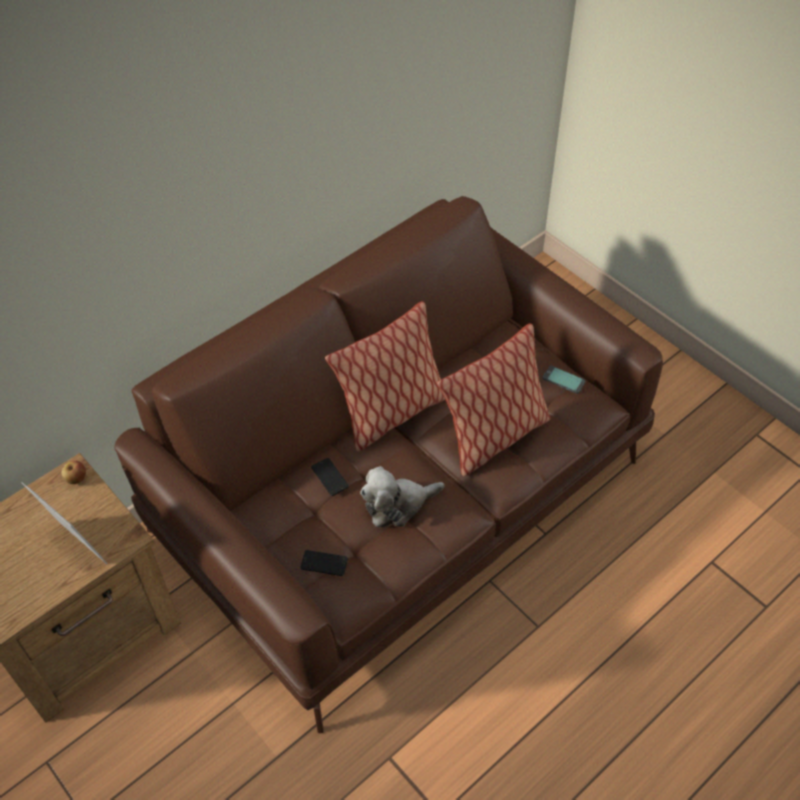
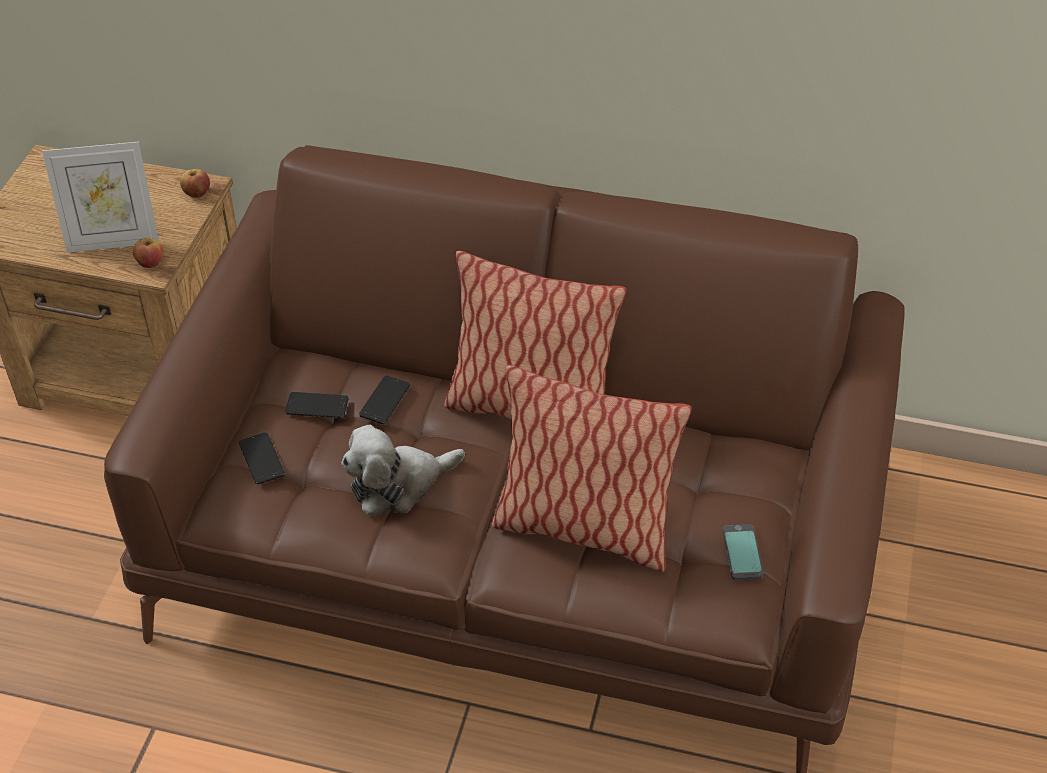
camera: 55 degrees right, 5 degrees down
(77, 548) = (113, 241): picture frame -> picture frame turned 75 degrees clockwise
(120, 535) = (150, 262): none -> apple
(304, 513) = (317, 406): none -> phone
(398, 504) = (398, 484): plush toy -> plush toy turned 60 degrees counterclockwise

